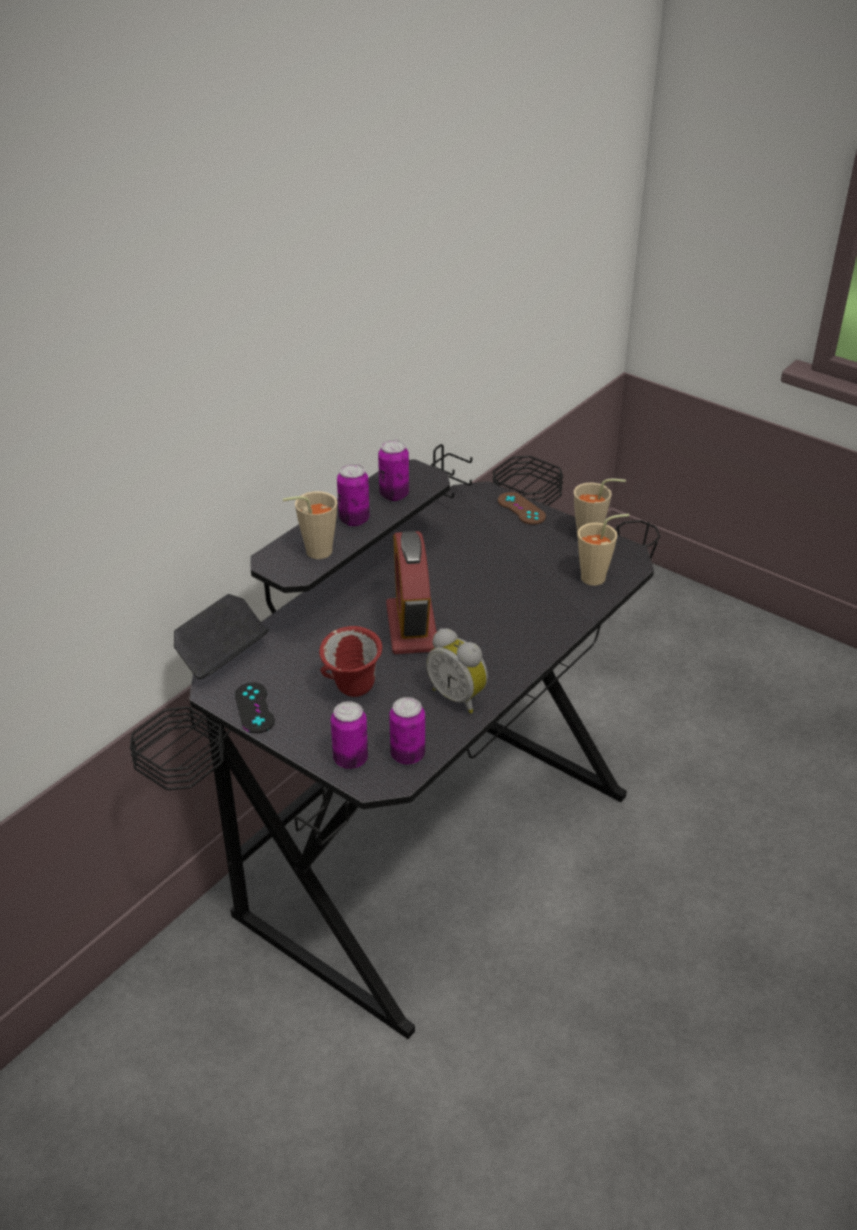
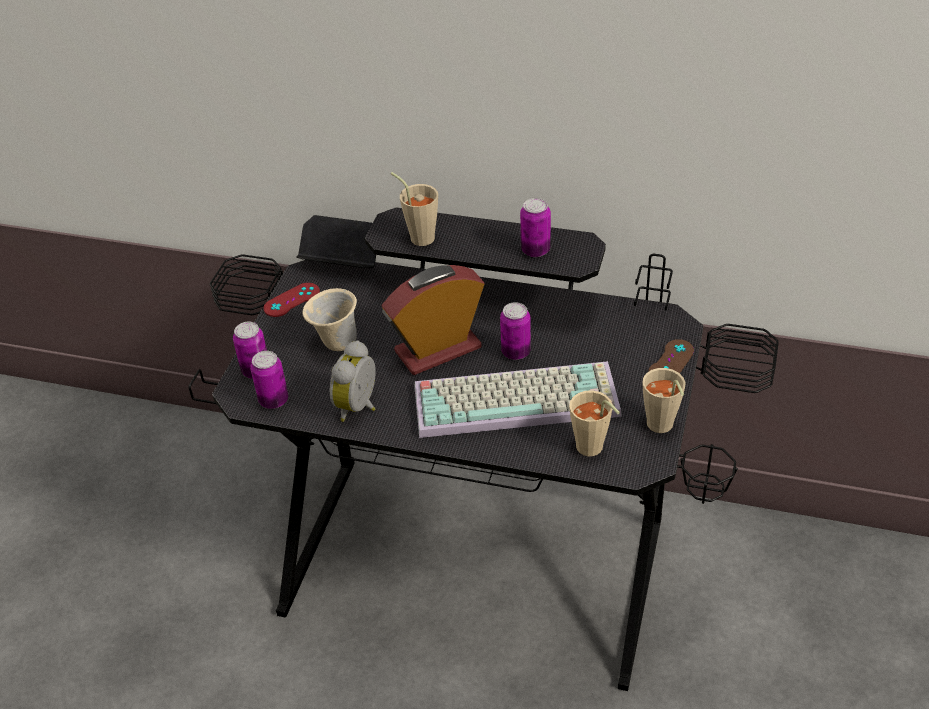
camera: 70 degrees right, 5 degrees up
(254, 708) = (291, 300): black game controller -> red game controller
(352, 692) = (336, 344): red mug -> beige mug
(354, 520) = (481, 241): can -> can (516, 352)
(511, 598) = (518, 398): none -> keyboard

